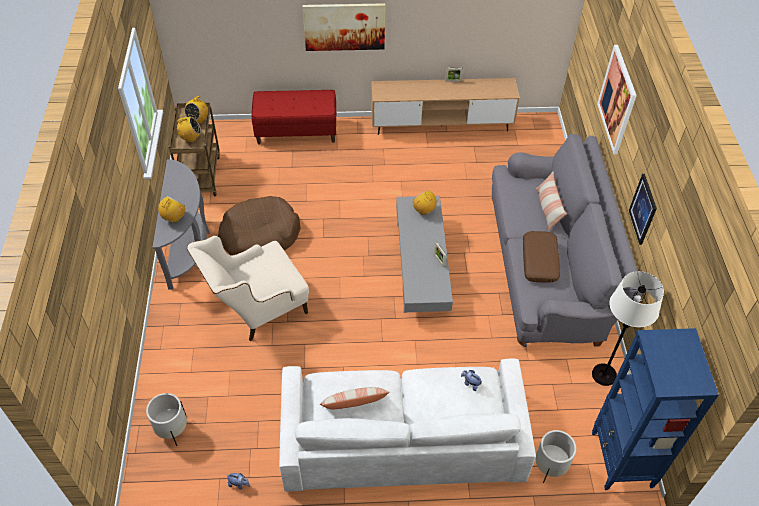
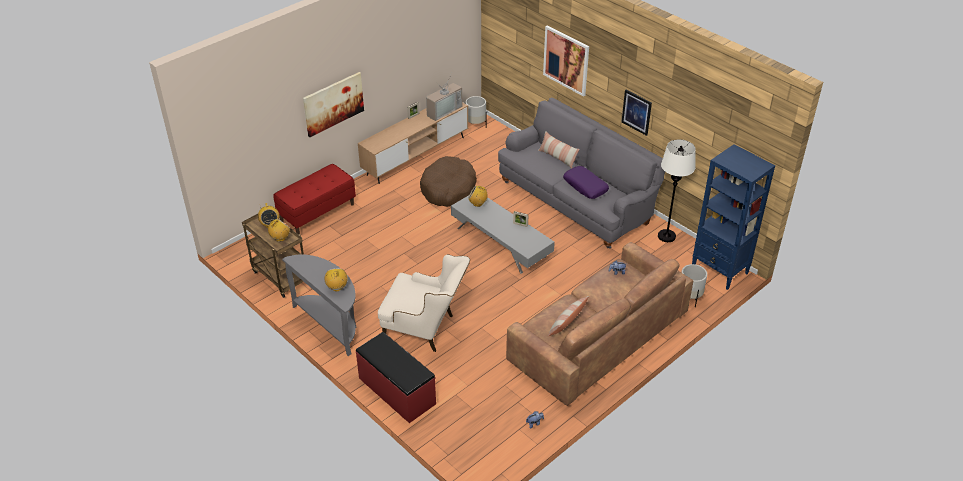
camera: 40 degrees left, 10 degrees down
(166, 354) = (396, 391): none -> red bench
(172, 429) = (456, 426): white planter -> white planter (475, 125)
(257, 309) = (426, 329): beige armchair -> beige armchair turned 90 degrees counterclockwise
(259, 236) = (372, 287): brown dog bed -> brown dog bed (448, 189)
(402, 437) = (597, 336): white sofa -> brown sofa
(489, 89) = (443, 110): none -> television
(540, 261) = (585, 186): brown pillow -> purple pillow

